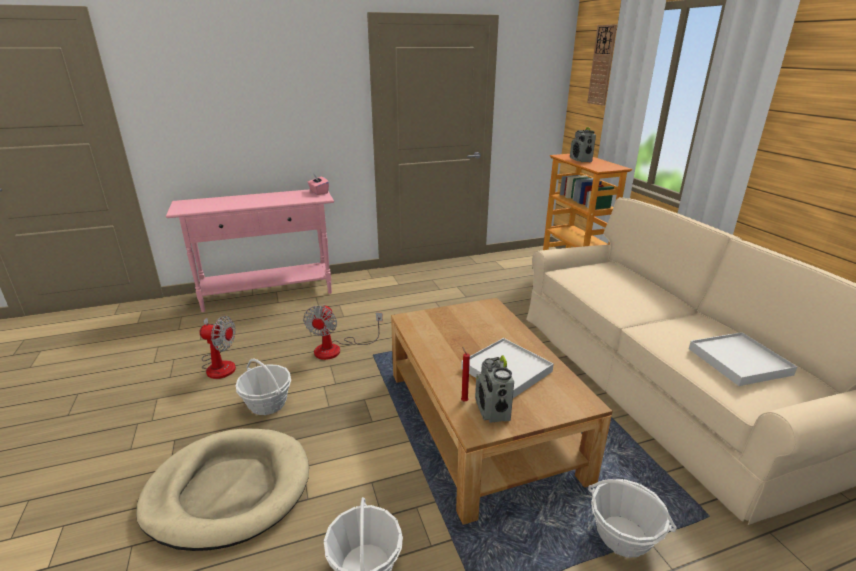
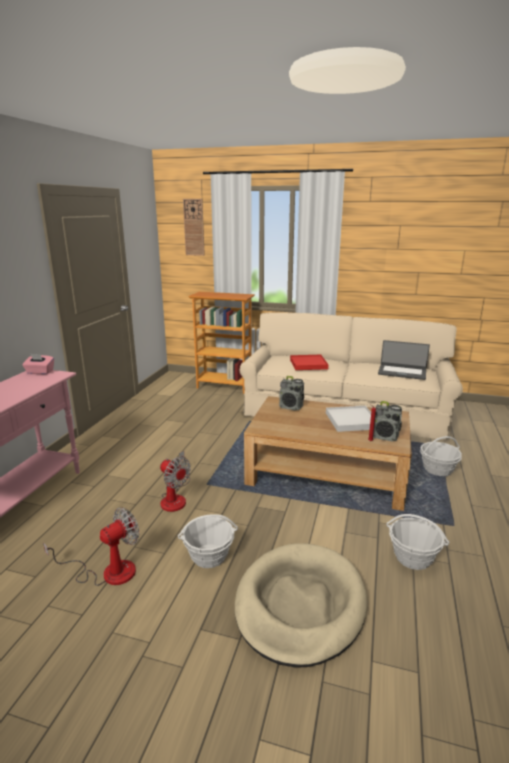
camera: 55 degrees left, 5 degrees down
(580, 160) = (216, 295): radio -> radio (291, 407)
(619, 286) = (308, 364): none -> red tray
(739, 361) = (402, 372): white tray -> laptop

